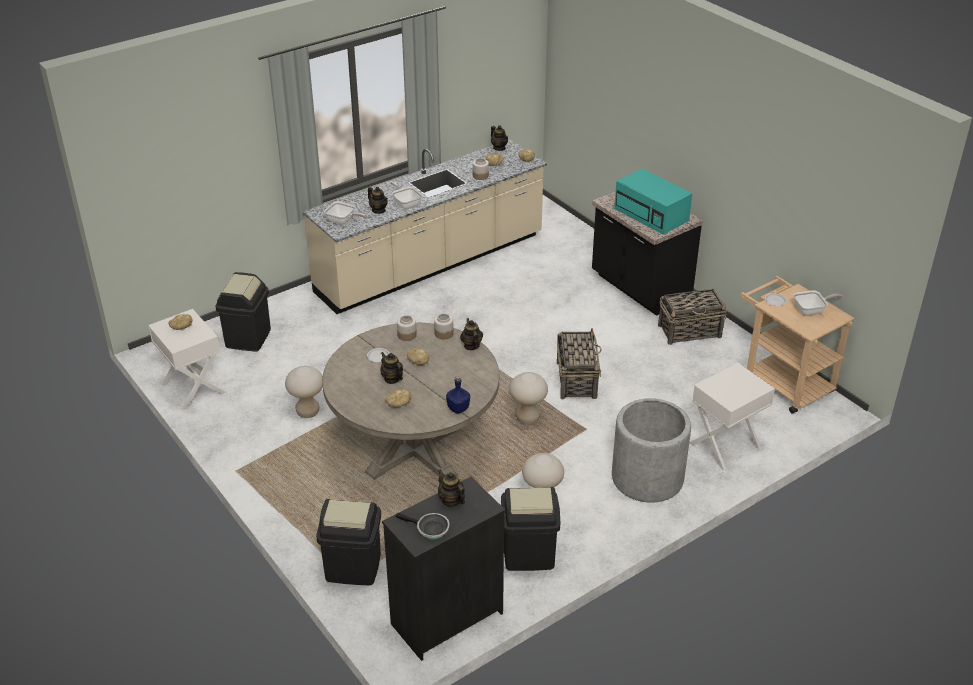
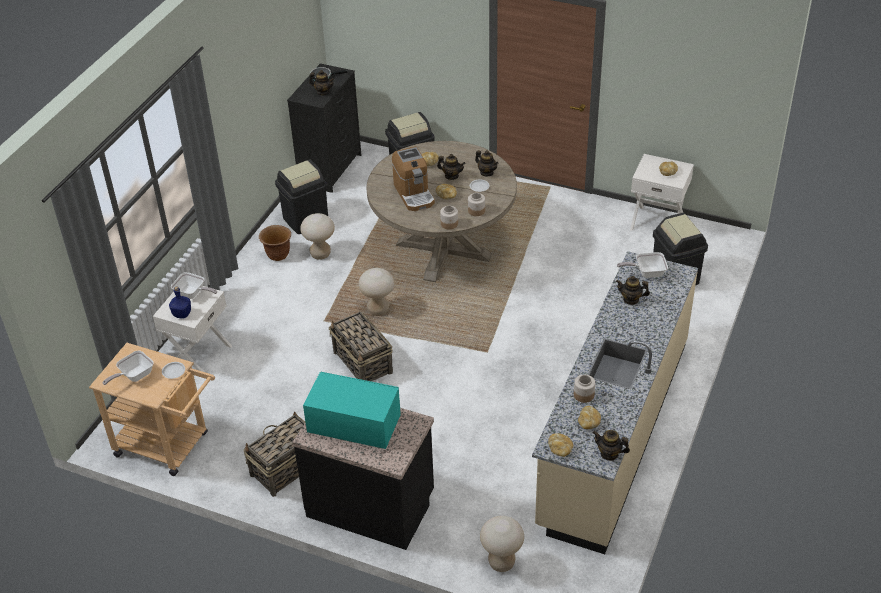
camera: 150 degrees right, 5 degrees up
(308, 412) = (551, 242): beige stool -> beige stool (501, 562)
(406, 203) = (615, 319): frying pan -> frying pan (192, 294)
(447, 375) = (414, 194): none -> coffee machine
(458, 409) = (383, 175): blue bottle -> blue bottle (181, 314)
(471, 346) = (418, 223): teapot -> teapot (486, 172)
(588, 522) = (277, 255): none -> brown planter
(647, 478) = (251, 302): grey planter -> none

